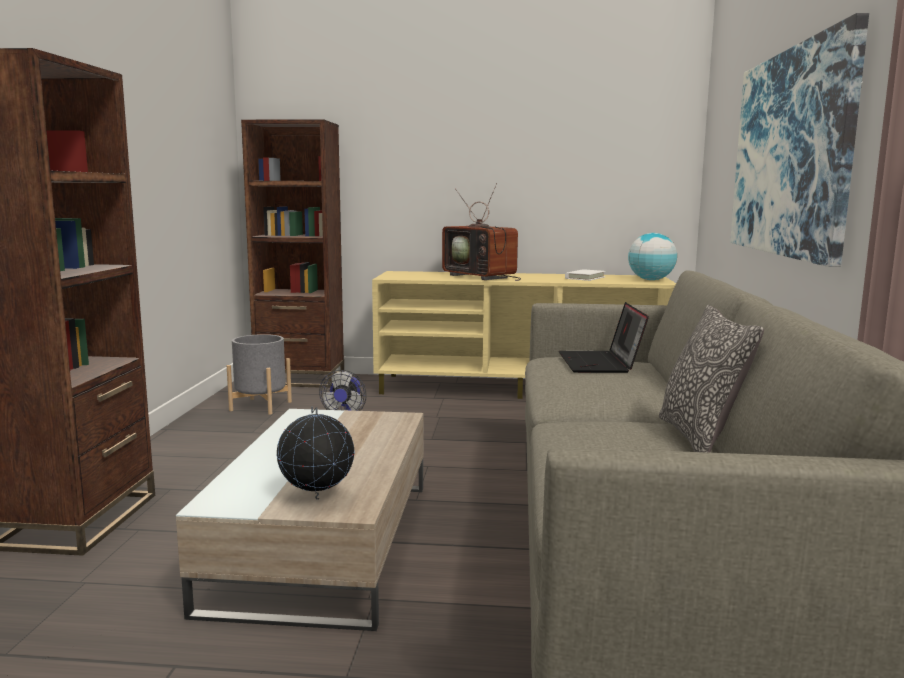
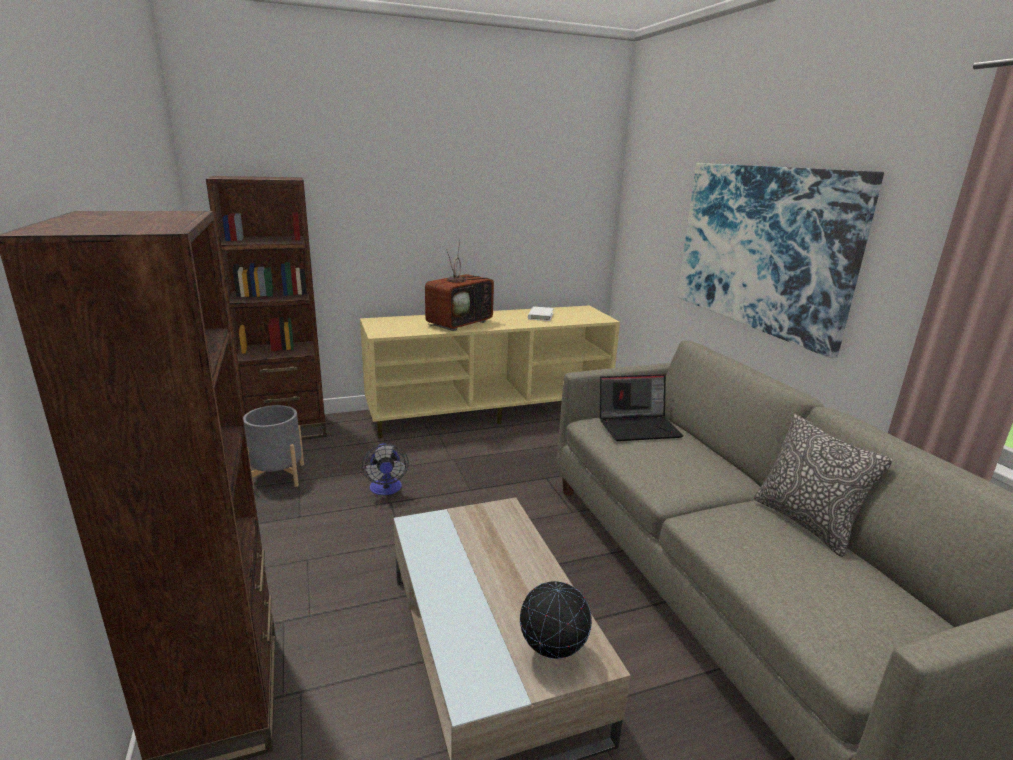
camera: 25 degrees left, 10 degrees up
(482, 277) = (459, 323): television -> television turned 75 degrees counterclockwise
(601, 363) = (639, 427): laptop -> laptop turned 75 degrees counterclockwise
(650, 280) = (591, 315): globe -> none

